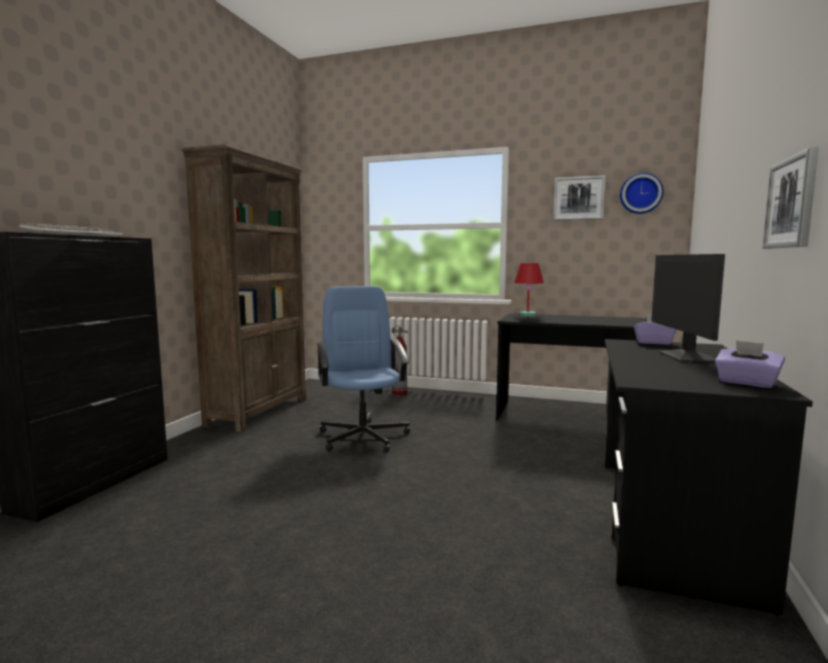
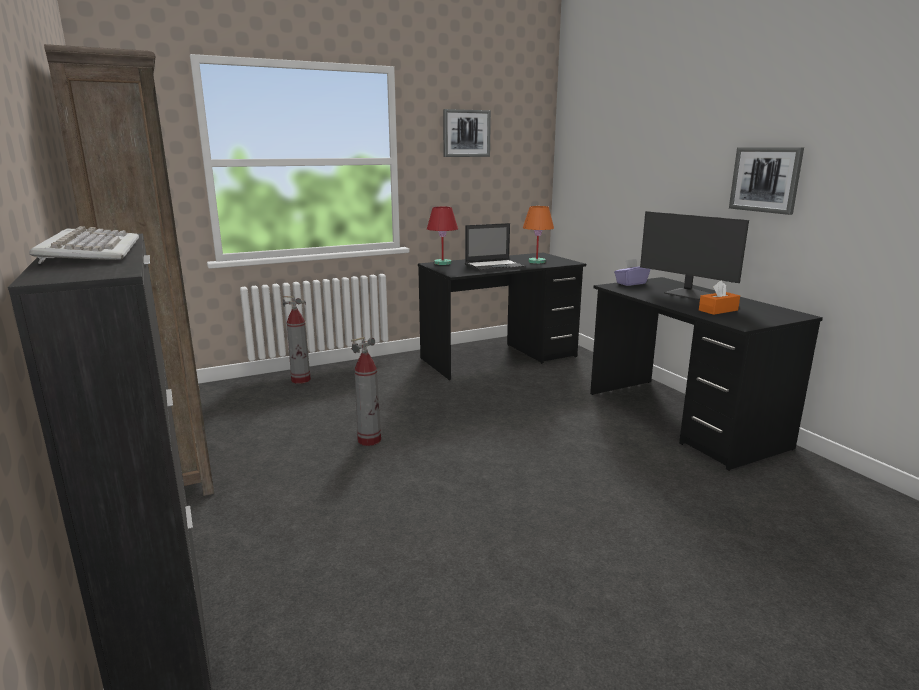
camera: 45 degrees left, 10 degrees up
(363, 436) = (369, 440): blue office chair -> fire extinguisher
(564, 320) = (495, 266): none -> laptop
(619, 322) = (537, 262): none -> orange table lamp
(641, 193) = (517, 131): wall clock -> none
(665, 370) = (718, 310): none -> orange tissue box
(746, 383) = (772, 311): purple tissue box -> none

